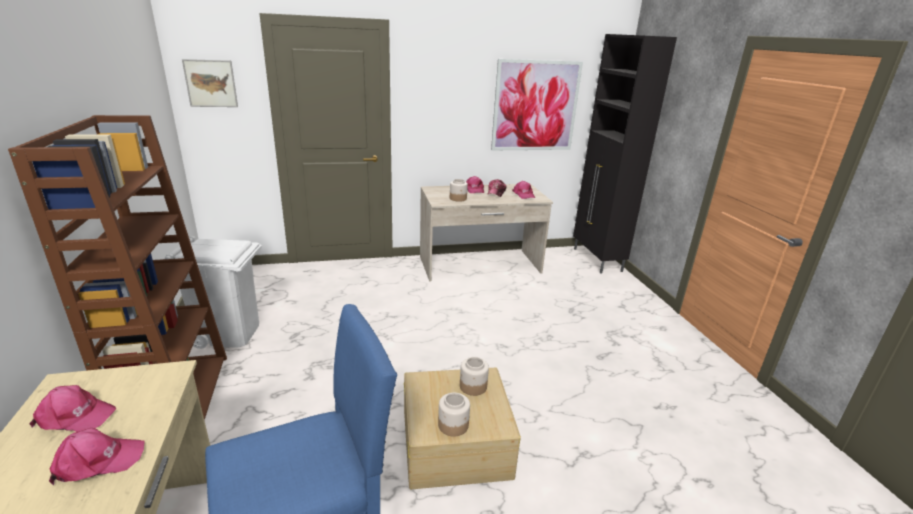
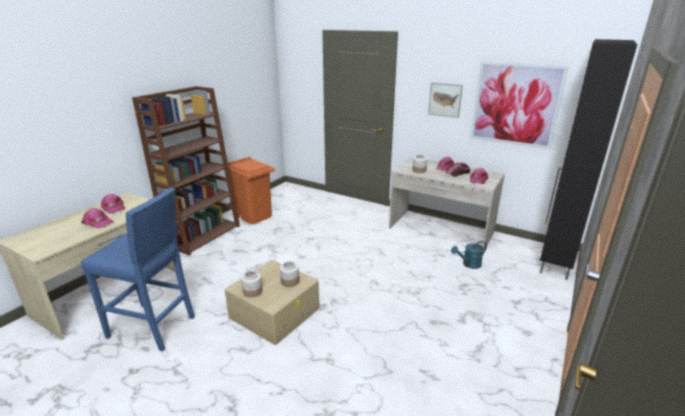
camera: 45 degrees right, 0 degrees up
(211, 83) = (296, 72): picture -> picture (445, 100)
(229, 333) = (254, 216): white trash can -> orange trash can
(548, 289) = (469, 264): none -> turquoise watering can

